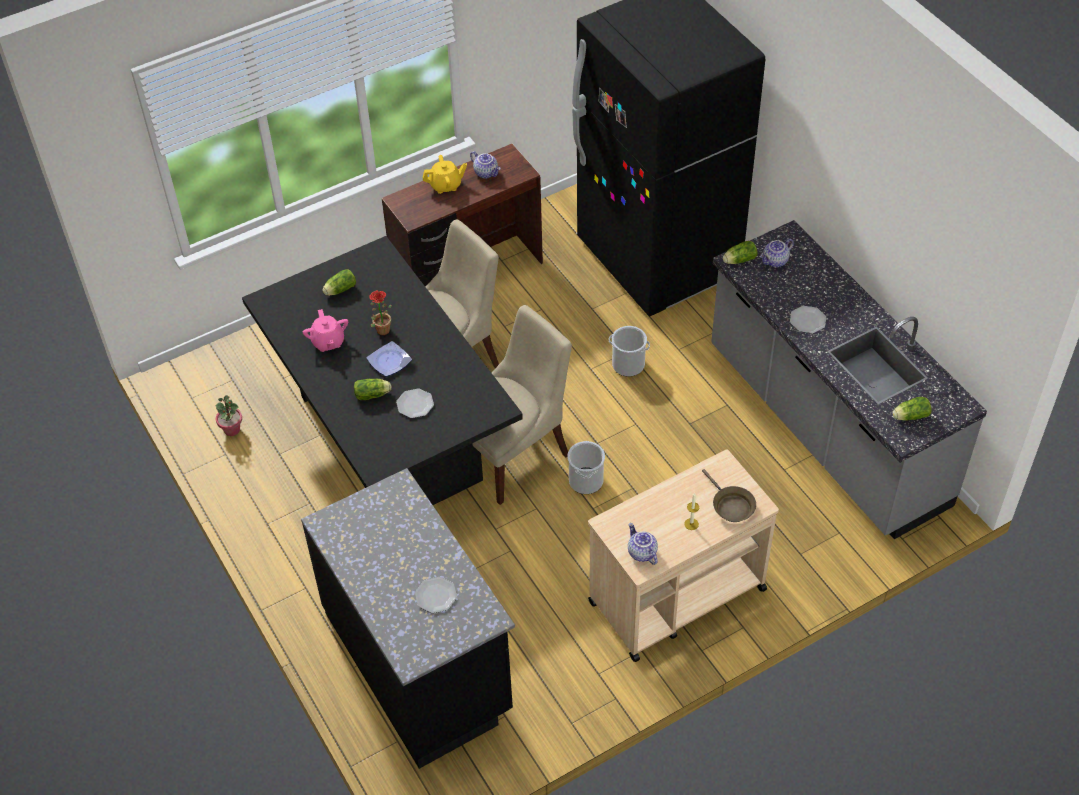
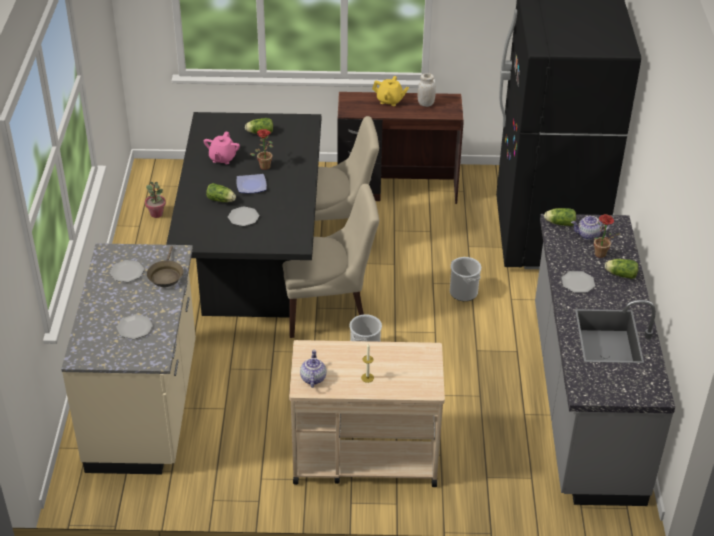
camera: 30 degrees right, 10 degrees down
(368, 535) = (127, 272): none -> plate
(419, 662) = (146, 408): black counter -> beige counter
(486, 173) = (425, 104): teapot -> white jar
(730, 506) = (408, 380): brown frying pan -> brown frying pan (165, 275)
(803, 279) = (600, 255): none -> potted plant
(909, 416) = (603, 381): lettuce -> lettuce (620, 274)

